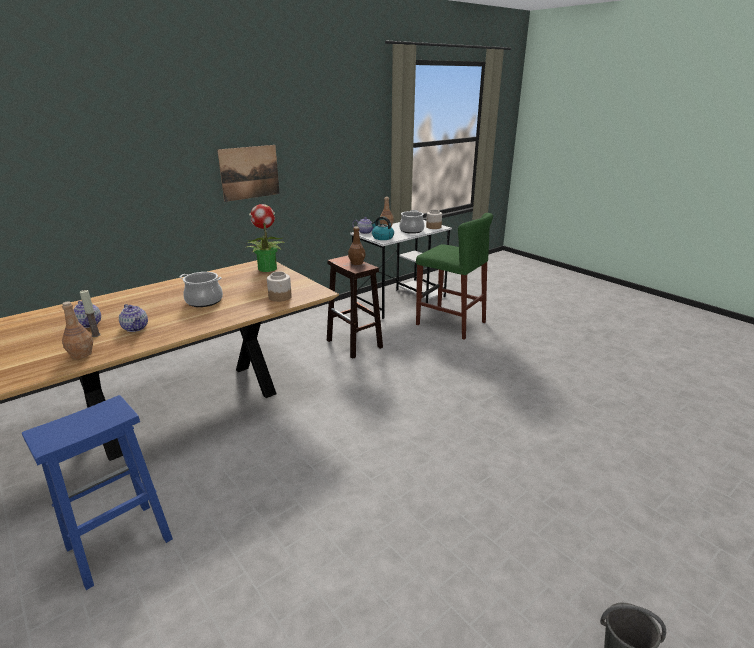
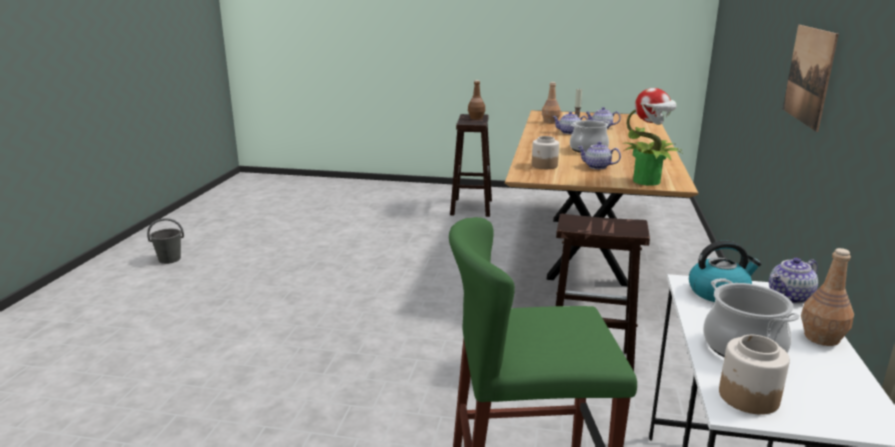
camera: 140 degrees right, 5 degrees down
(118, 544) = (471, 207): blue stool -> brown stool
(254, 285) = (597, 167): none -> teapot
(357, 263) = (601, 228): brown bottle -> brown bottle (476, 118)

